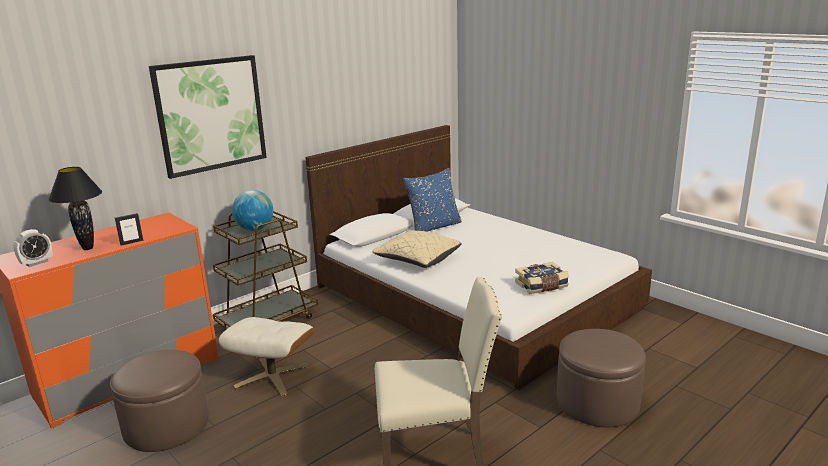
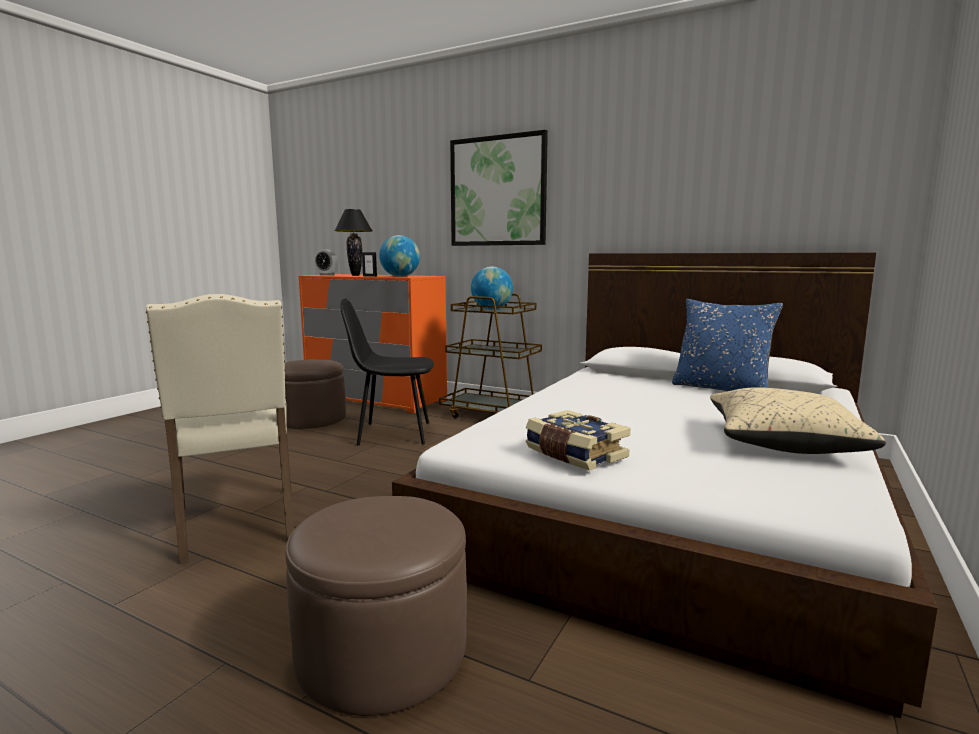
camera: 70 degrees right, 10 degrees down
(163, 230) = (400, 276): none -> globe
(272, 376) = (392, 433): beige ottoman -> black chair
(417, 260) = (590, 392): beige pillow -> beige pillow (783, 443)

